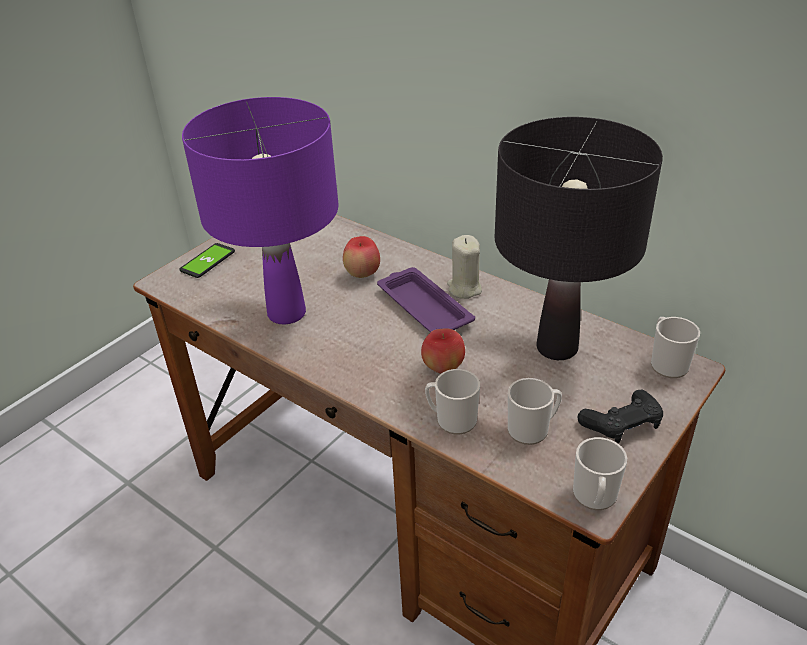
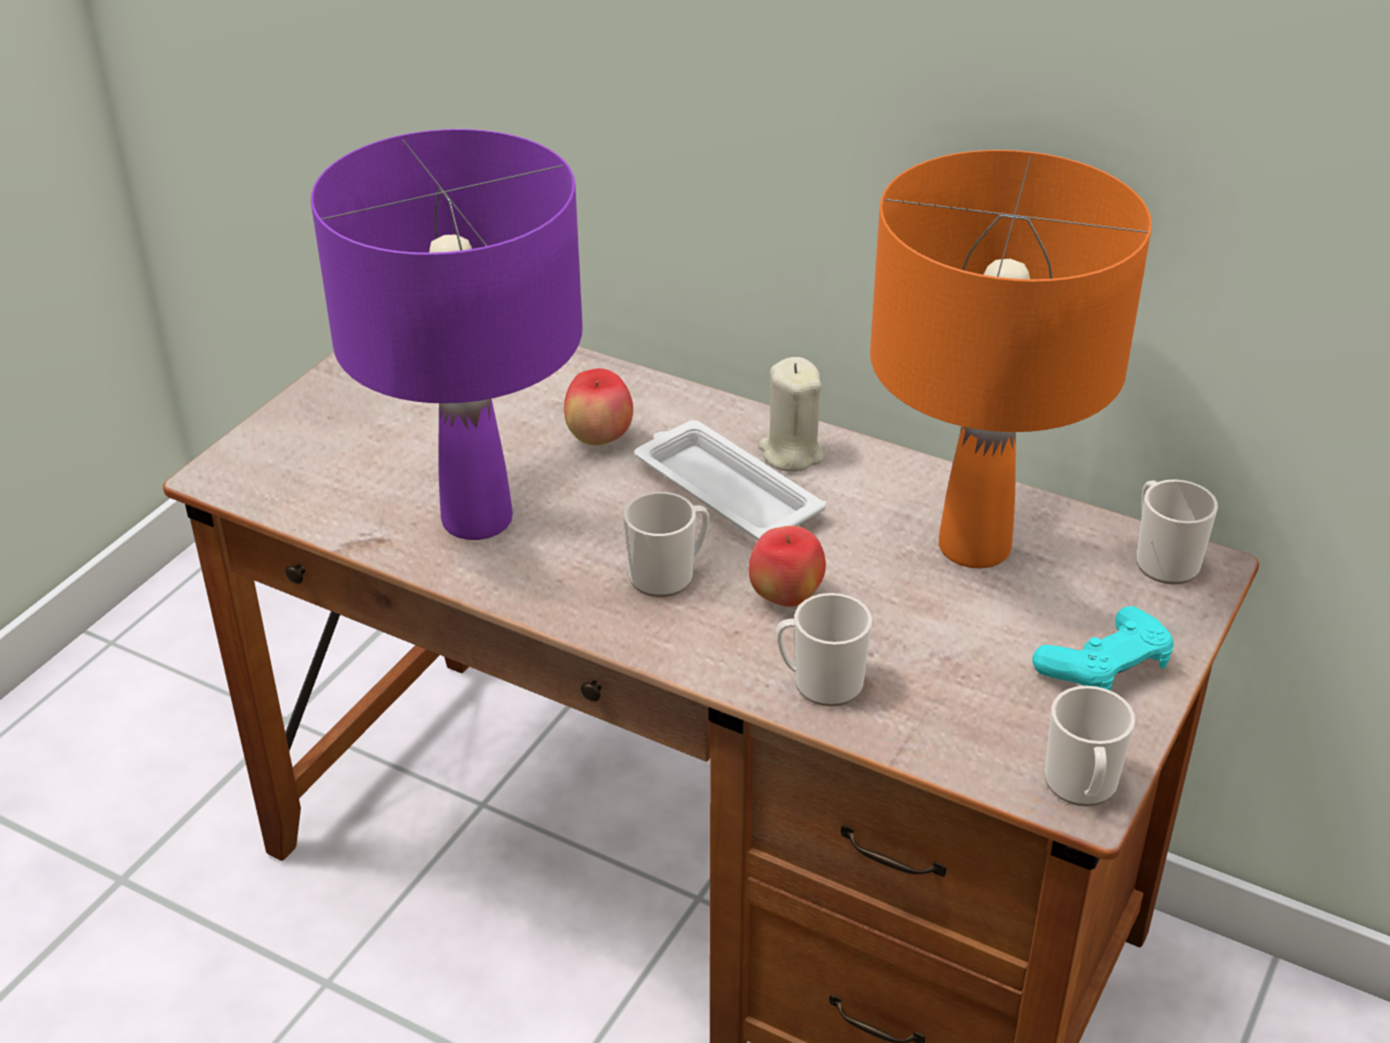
camera: 10 degrees left, 0 degrees up
(207, 261) = (296, 432): phone -> none
(423, 307) = (724, 491): purple tray -> white tray
(532, 429) = (959, 687): mug -> mug (668, 575)
(556, 347) = (973, 546): black table lamp -> orange table lamp
(621, 424) = (1105, 667): black game controller -> turquoise game controller

